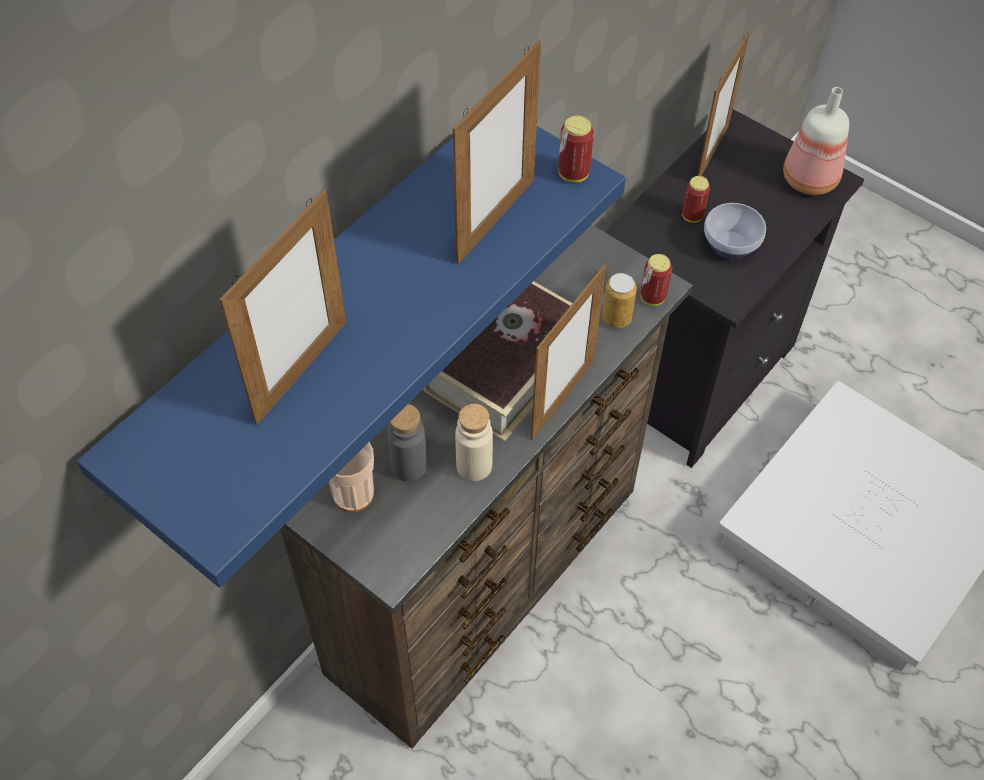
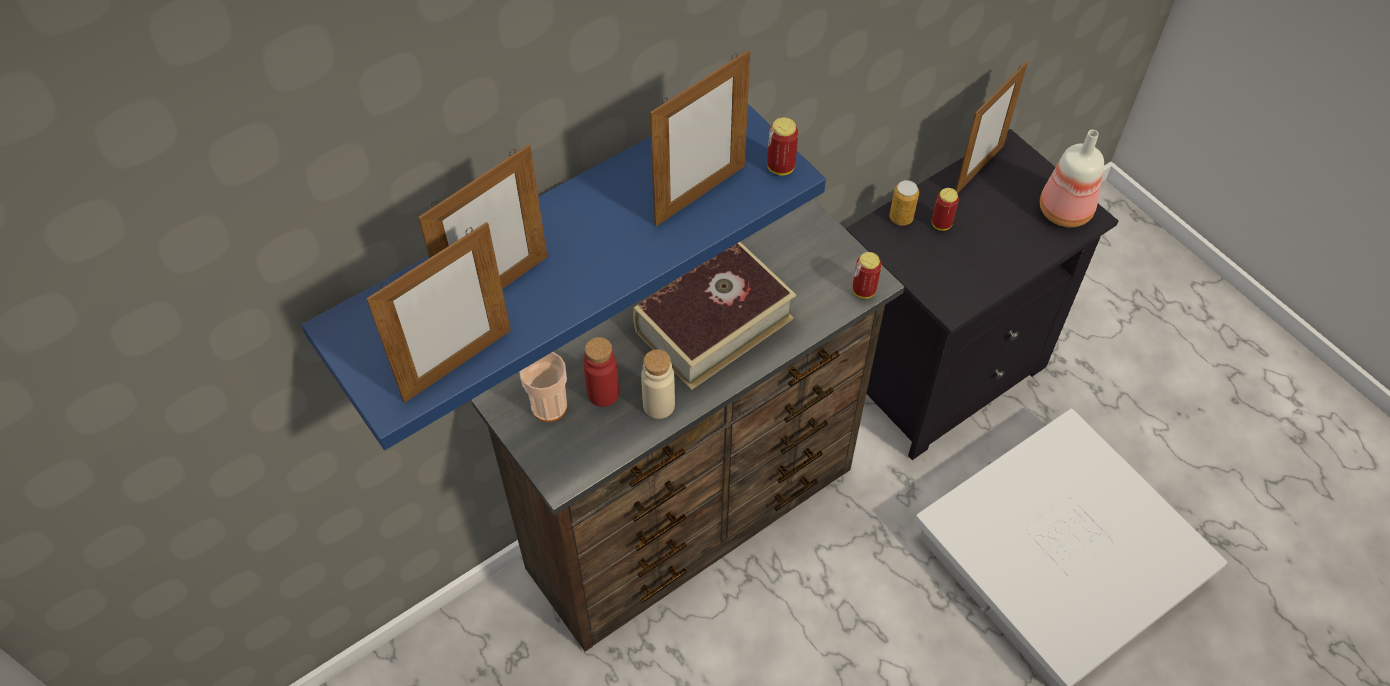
camera: 15 degrees right, 0 degrees up
(409, 466) = (603, 393): grey bottle -> red bottle
(562, 399) = (754, 364): picture frame -> picture frame (457, 365)
(616, 318) = (825, 302): can -> can (901, 218)
(728, 245) = (967, 257): bowl -> none

